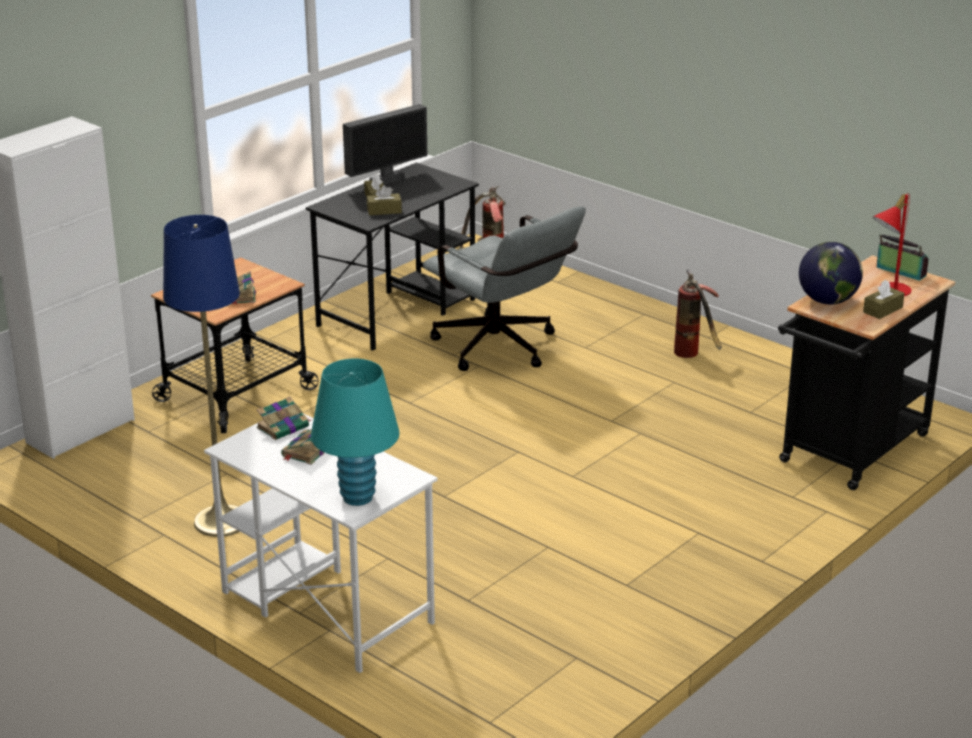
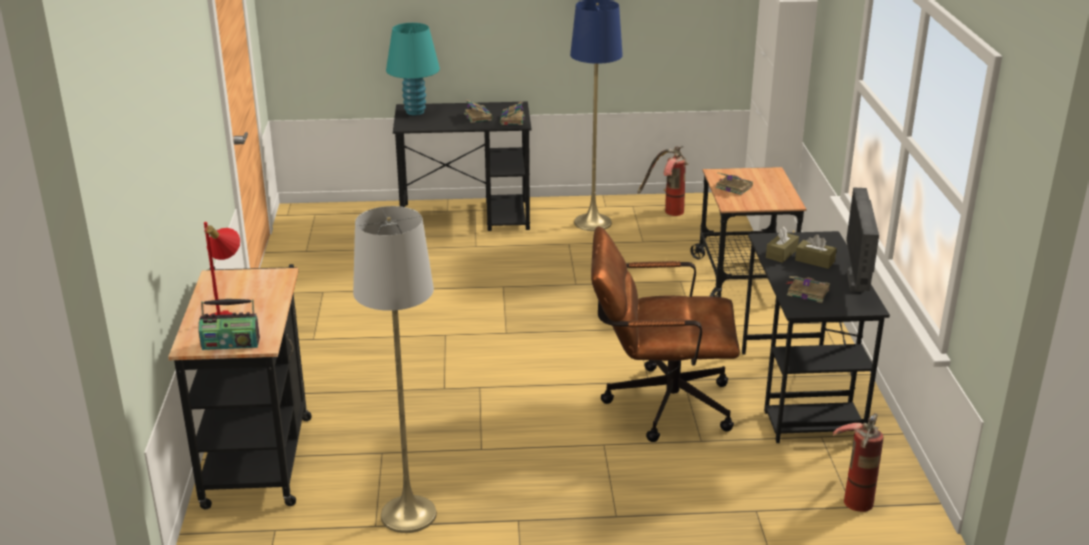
camera: 135 degrees right, 0 degrees up
(325, 607) = (466, 216): white desk -> black desk
(431, 188) = (807, 292): none -> book
(502, 350) = (658, 404): grey office chair -> brown office chair
(694, 355) = (503, 489): fire extinguisher -> fire extinguisher (666, 212)
(777, 370) = (408, 514): none -> grey floor lamp
(828, 301) = (269, 285): globe -> none
(882, 310) = (213, 296): brown tissue box -> none

